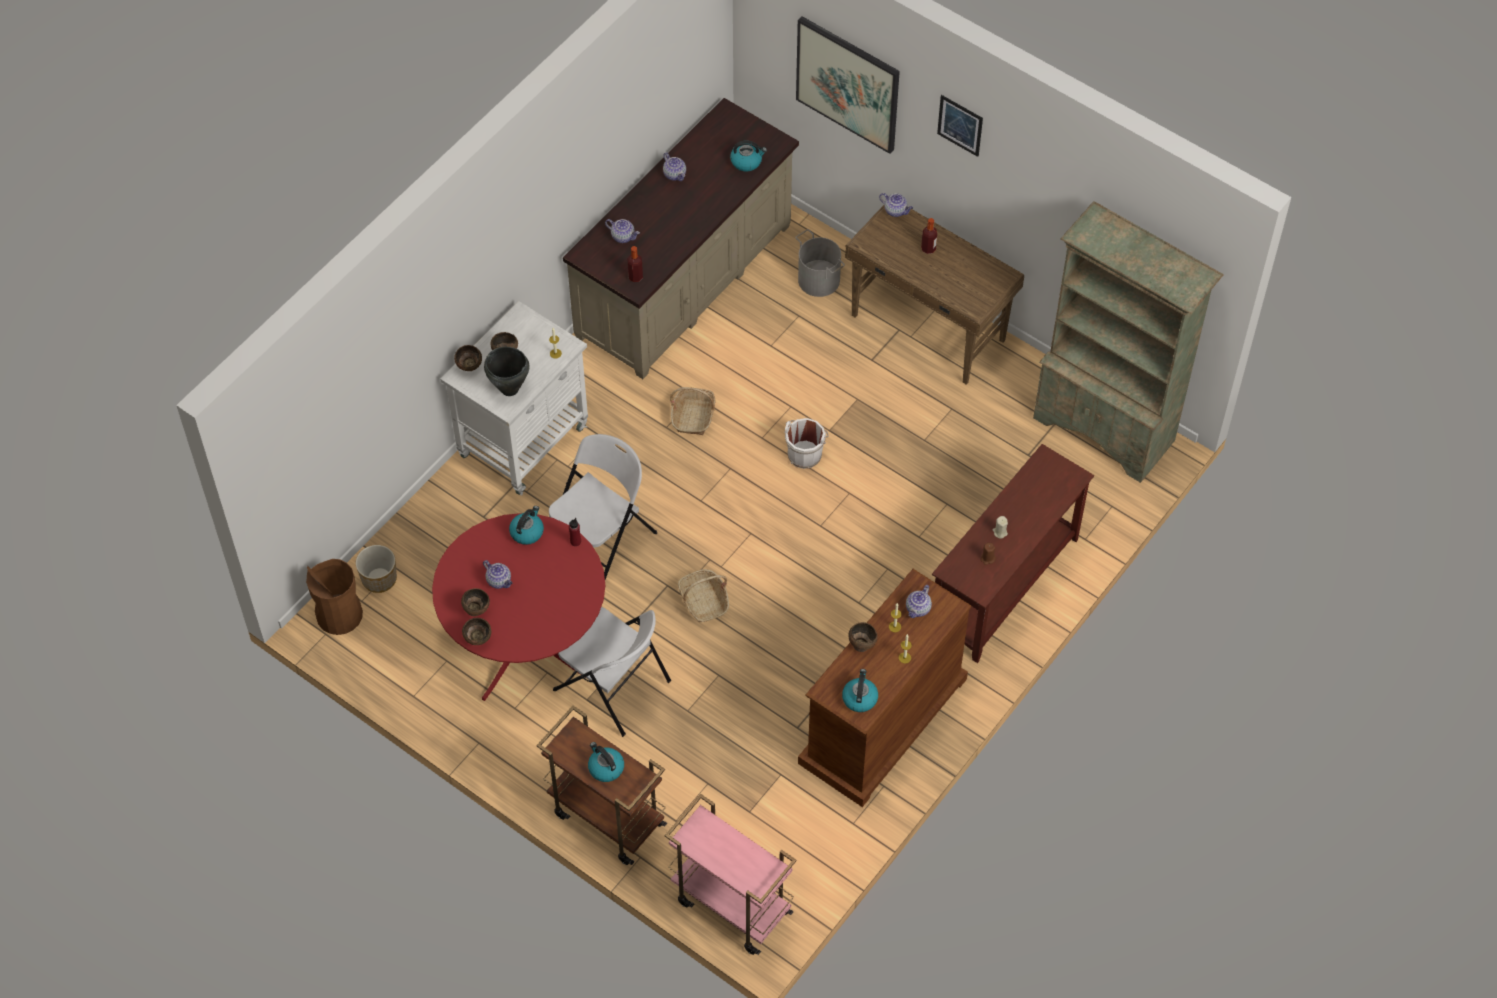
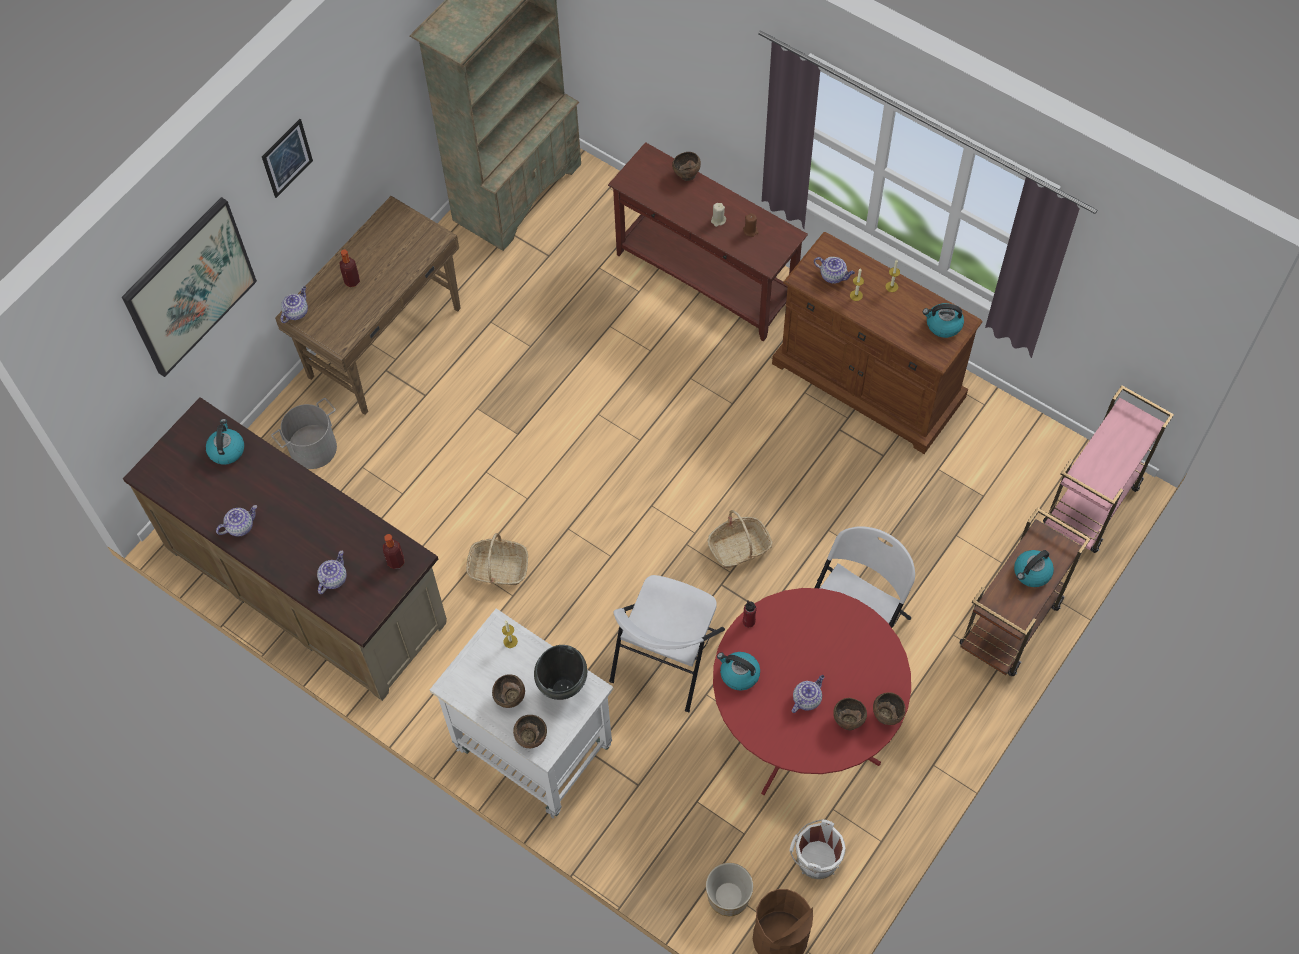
camera: 90 degrees left, 5 degrees up
(601, 541) = (666, 655): white chair -> white chair turned 105 degrees counterclockwise
(805, 453) = (548, 456): white bucket -> white bucket (815, 859)
(861, 644) = (880, 324): brown bowl -> brown bowl (686, 175)

